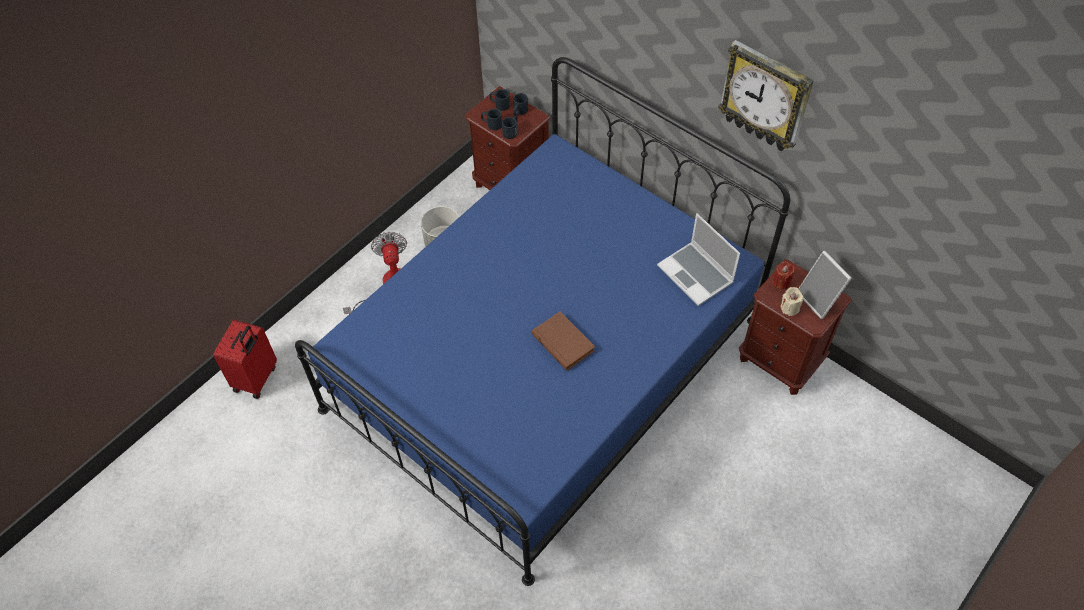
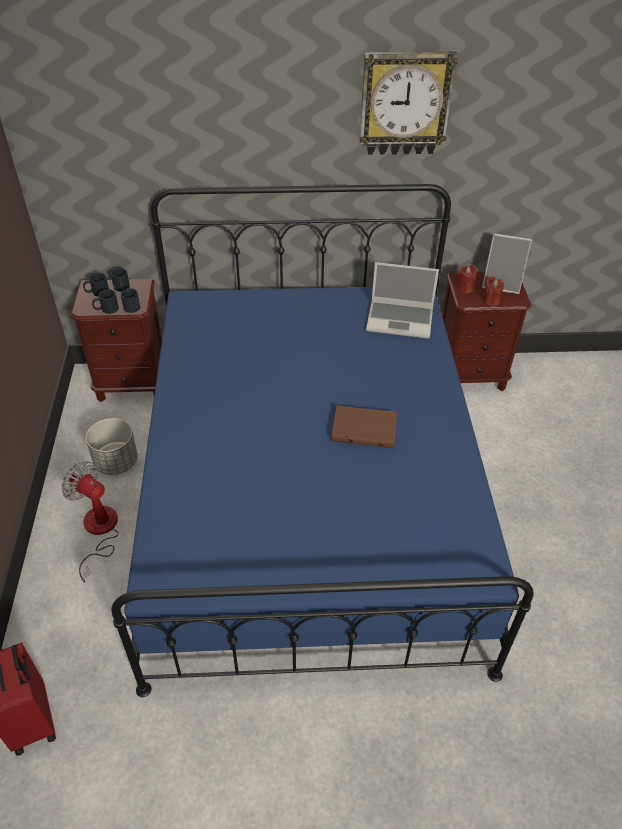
camera: 45 degrees left, 10 degrees down
(789, 308) = (491, 300): beige candle -> red candle

